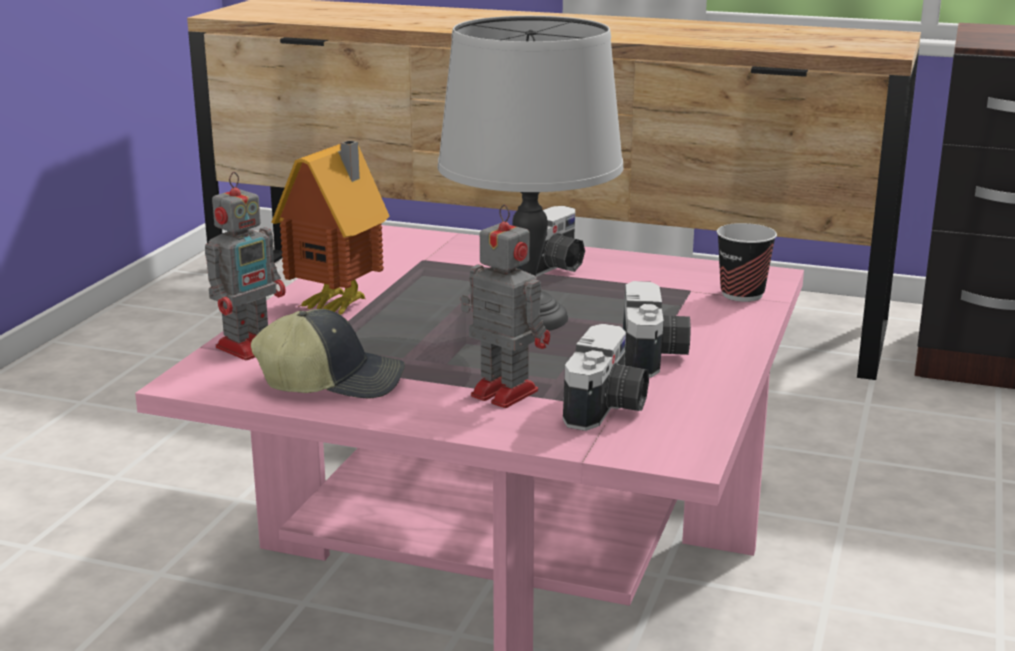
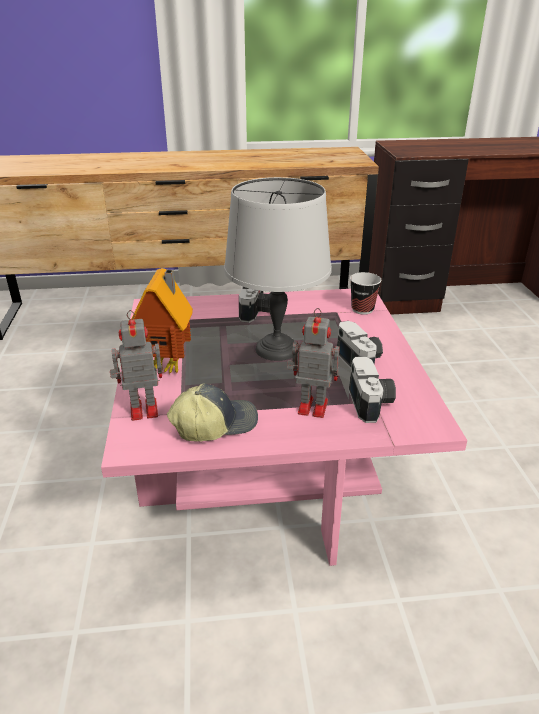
camera: 25 degrees left, 10 degrees up
(250, 346) = (142, 410): toy robot -> toy robot turned 120 degrees counterclockwise

